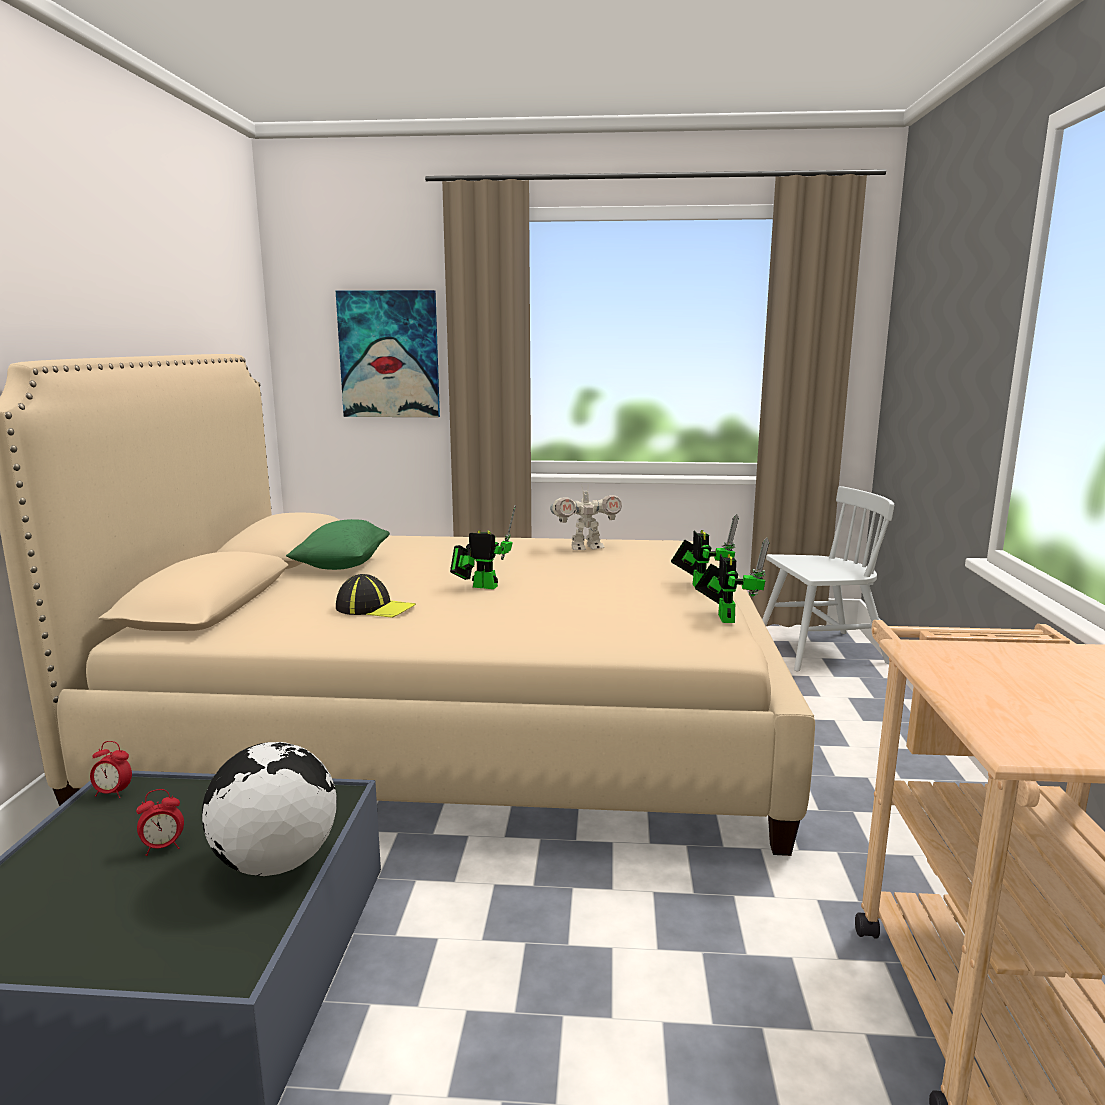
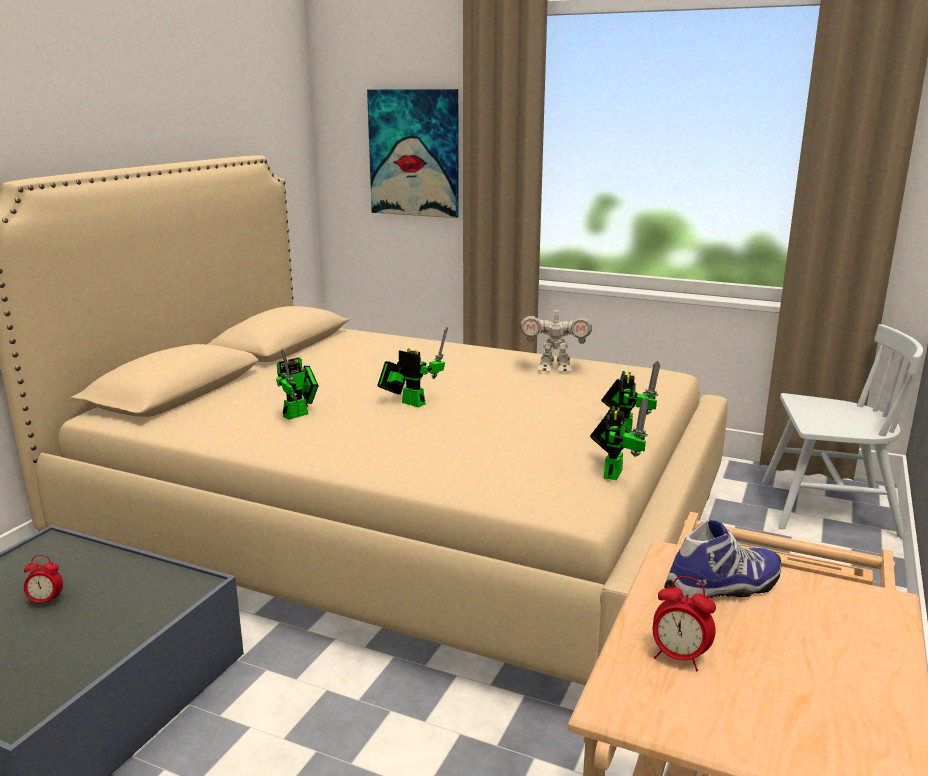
camera: 20 degrees right, 5 degrees up
(113, 793) = (45, 547): alarm clock -> alarm clock (679, 658)
(275, 863) = (110, 635): globe -> none
(342, 565) = (314, 364): green pillow -> none
(375, 608) = (299, 414): cap -> toy robot
(980, 661) = (724, 588): none -> shoe

